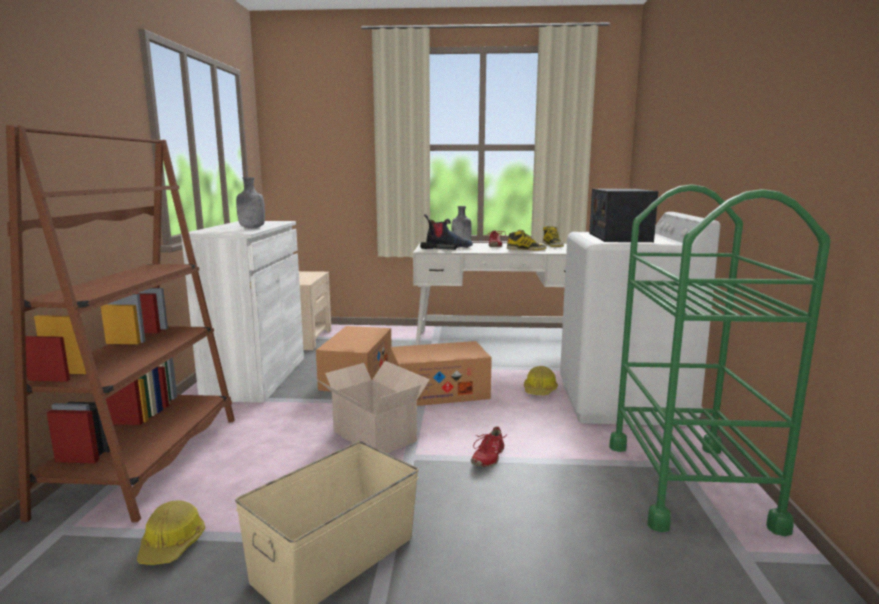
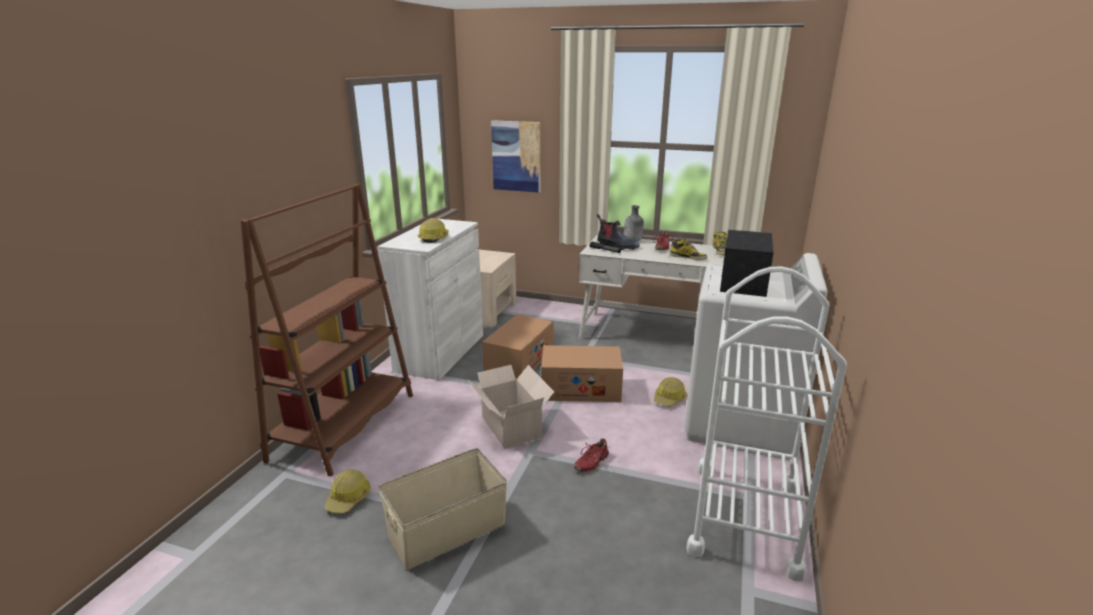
camera: 15 degrees right, 10 degrees up
(251, 228) = (434, 238): grey bottle -> hard hat
(325, 166) = (516, 156): none -> picture
(688, 484) = (745, 517): green cart -> white cart

